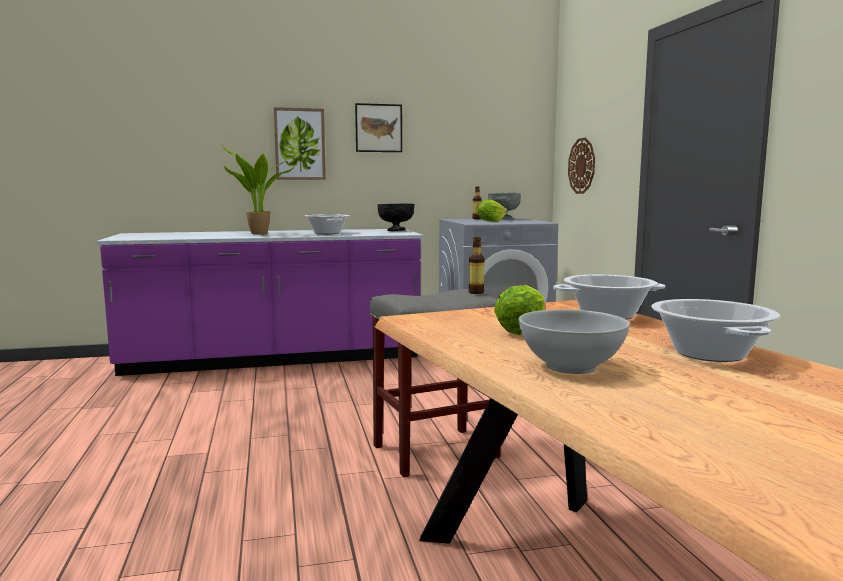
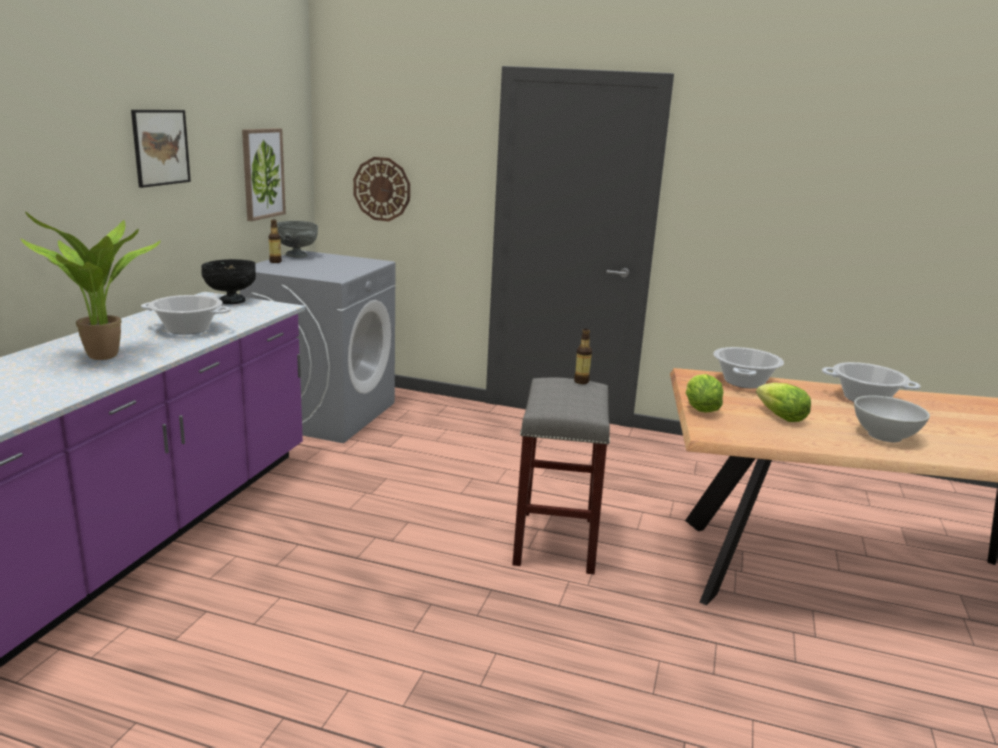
camera: 60 degrees left, 10 degrees up
(299, 144) = (67, 184): picture -> picture (262, 173)
(491, 221) = (329, 269): lettuce -> lettuce (700, 409)

